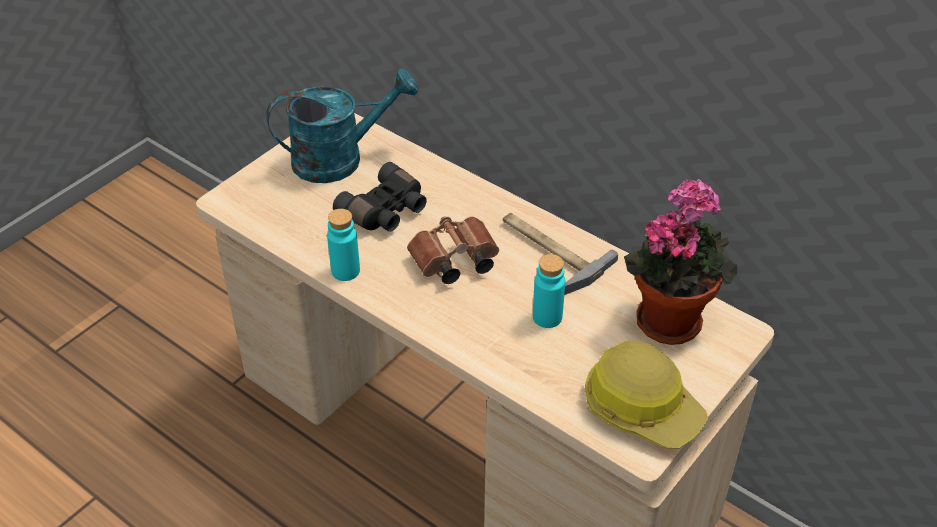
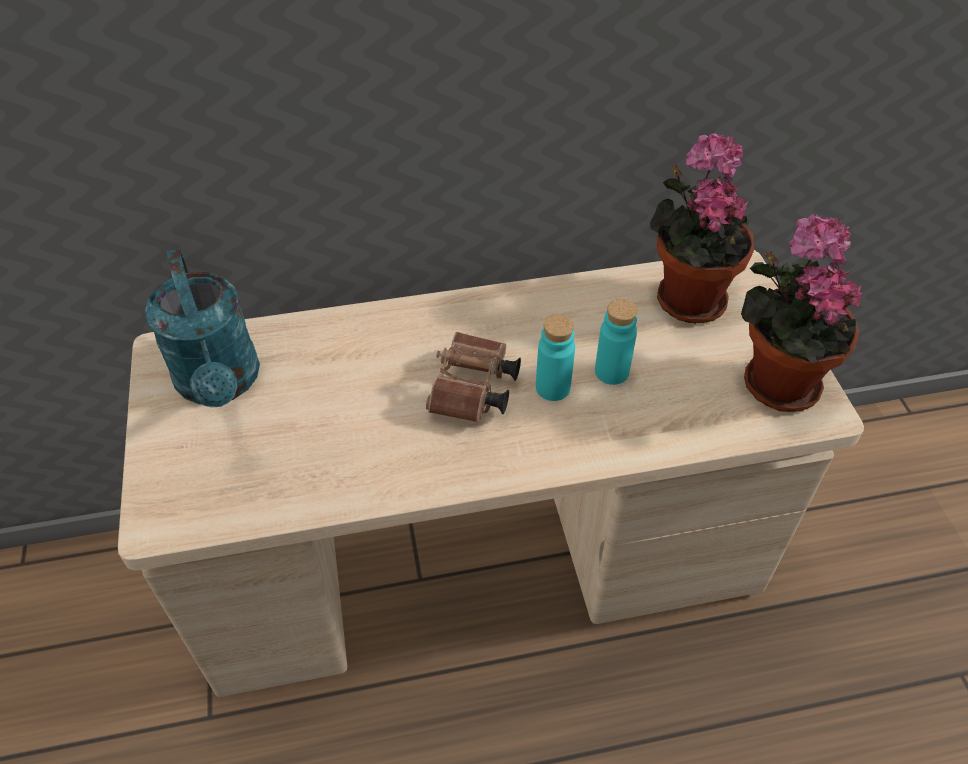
camera: 50 degrees left, 5 degrees up
(340, 159) = (220, 384): turquoise watering can -> turquoise watering can turned 135 degrees clockwise
(345, 271) = (392, 483): turquoise bottle -> turquoise bottle (552, 387)
(386, 211) = (343, 397): black binoculars -> none
(548, 251) = (529, 317): hammer -> none
(642, 407) = (775, 380): hard hat -> potted plant

